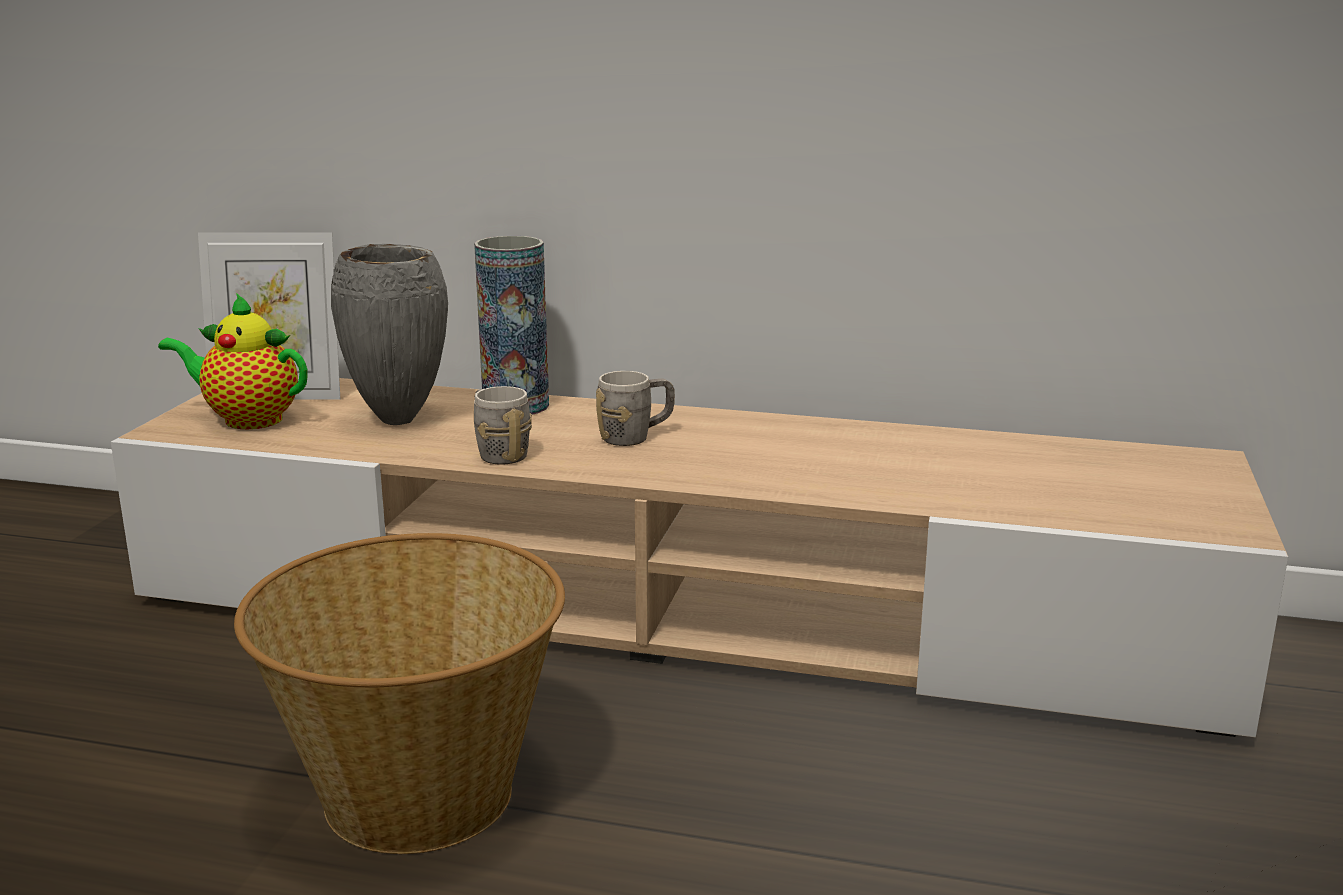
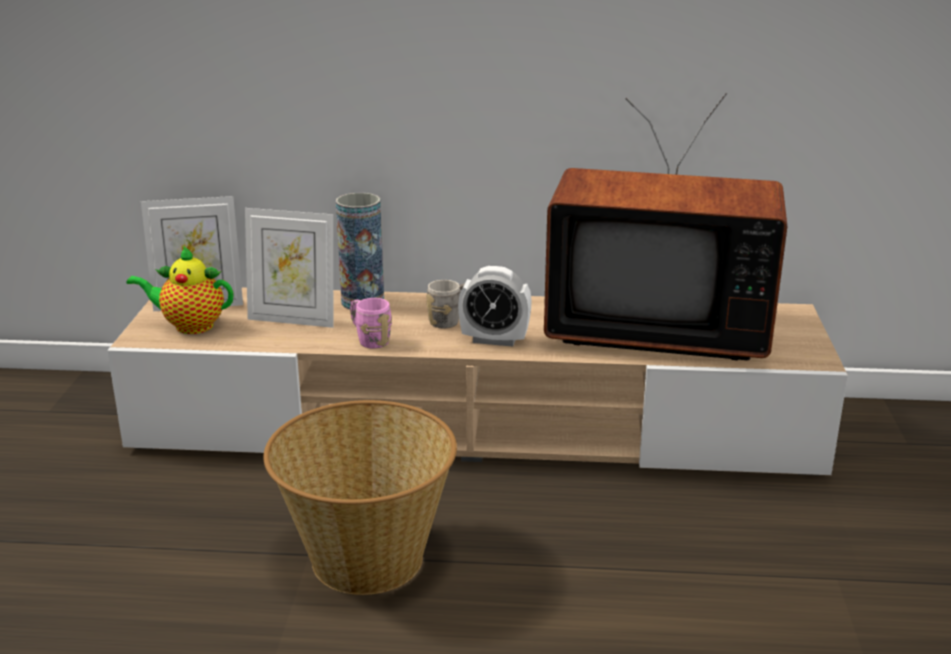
camera: 10 degrees left, 5 degrees up
(401, 421) = (293, 319): grey vase -> picture frame
(498, 453) = (369, 339): grey mug -> pink mug
(692, 465) = (494, 340): none -> alarm clock
(962, 468) = (655, 329): none -> television

